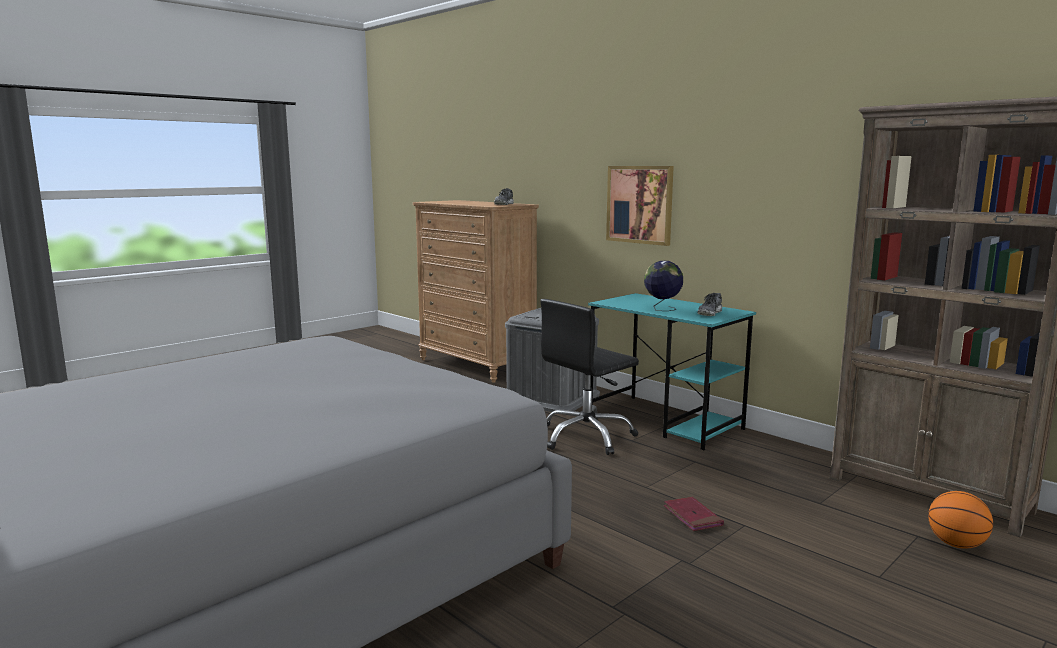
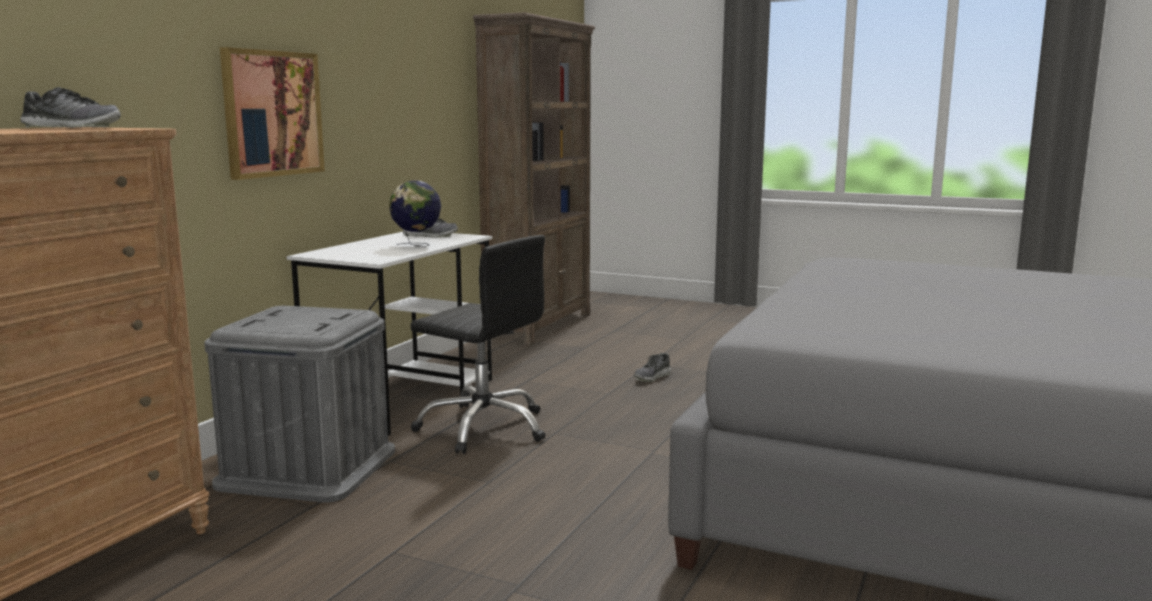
camera: 110 degrees left, 0 degrees up
(665, 421) = (404, 397): turquoise desk -> white desk
(692, 516) = (652, 377): red book -> shoe
(956, 544) = (616, 325): basketball -> none

